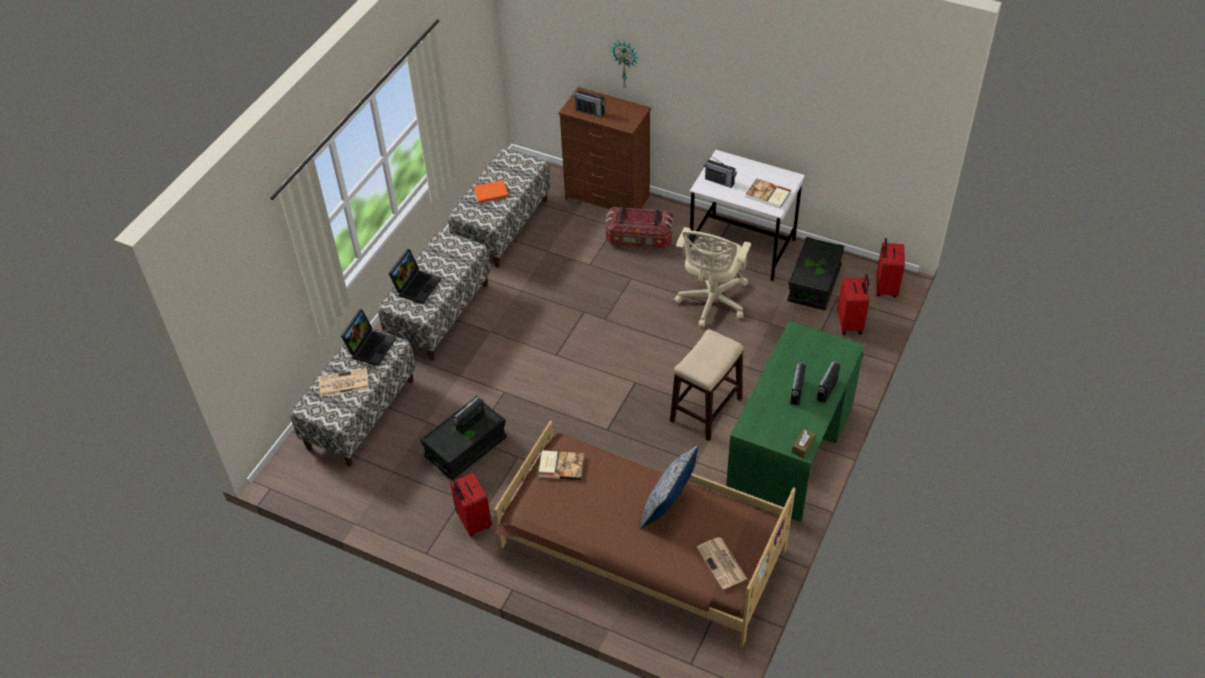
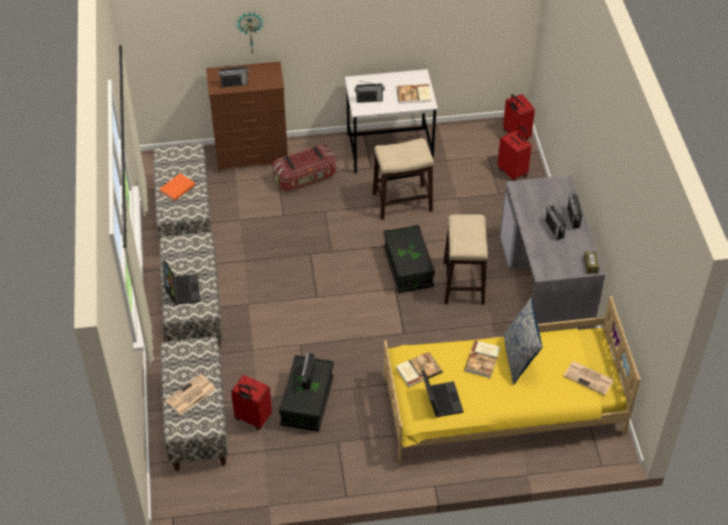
camera: 35 degrees left, 0 degrees up
(370, 346) = (186, 355): laptop -> laptop (440, 399)
(473, 522) = (361, 454): red suitcase -> red suitcase (252, 418)
(631, 488) = (483, 359): none -> book
(640, 549) = (501, 406): brown bed -> yellow bed
(711, 303) = (401, 202): beige office chair -> stool
(791, 450) = (546, 282): green desk -> grey desk
(814, 284) = (464, 154): black storage box -> black storage box (408, 268)

